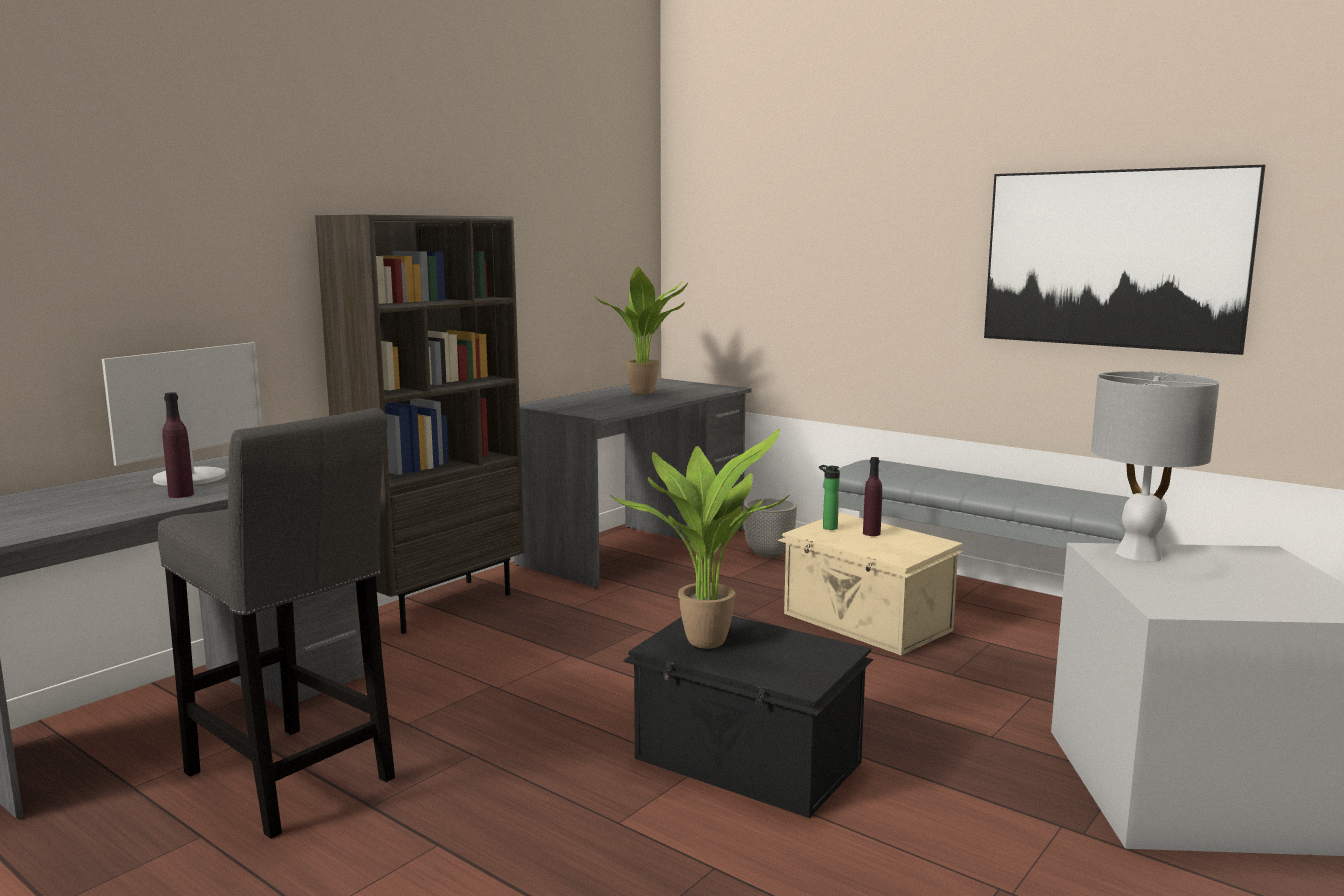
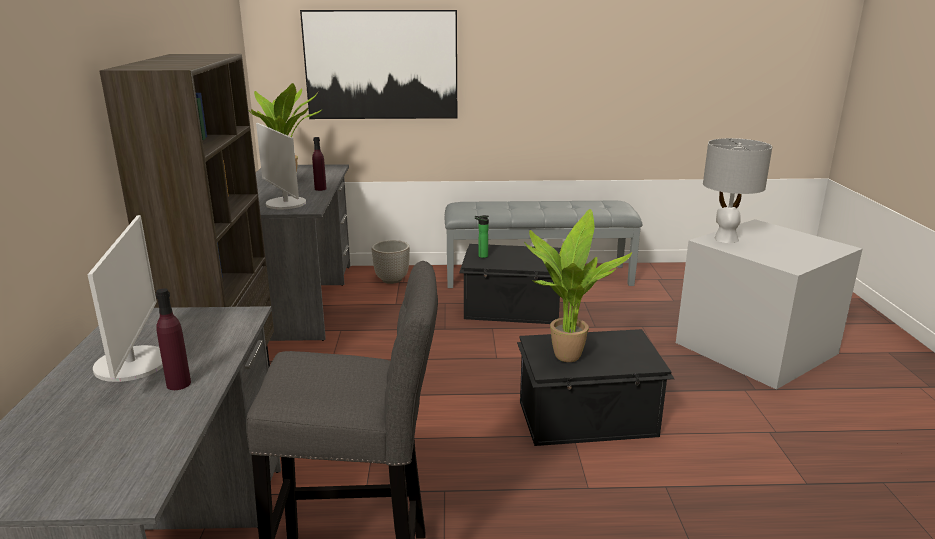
camera: 40 degrees left, 10 degrees up
(591, 408) = (285, 204): none -> monitor
(866, 623) = (513, 310): beige storage box -> black storage box
(871, 533) = (511, 254): purple bottle -> purple bottle (320, 189)
(1112, 259) = (599, 61): picture -> picture (381, 65)

